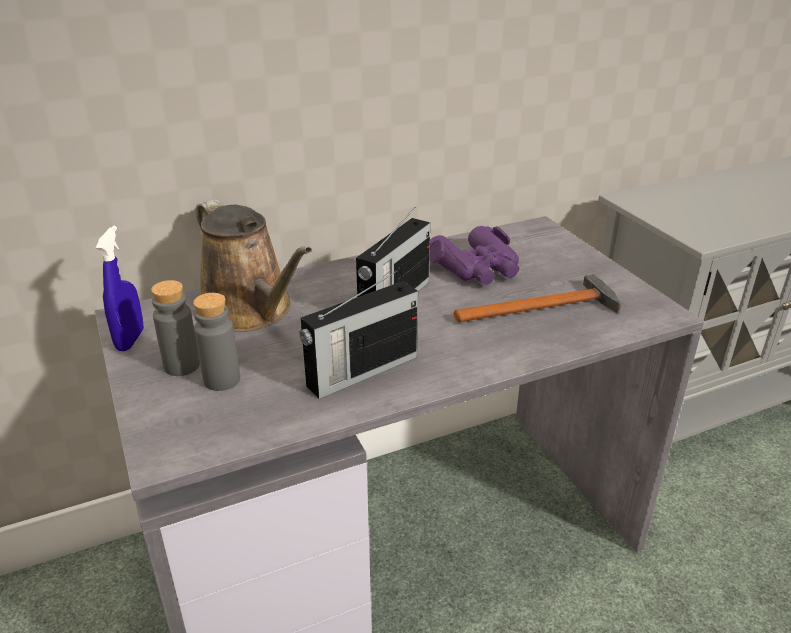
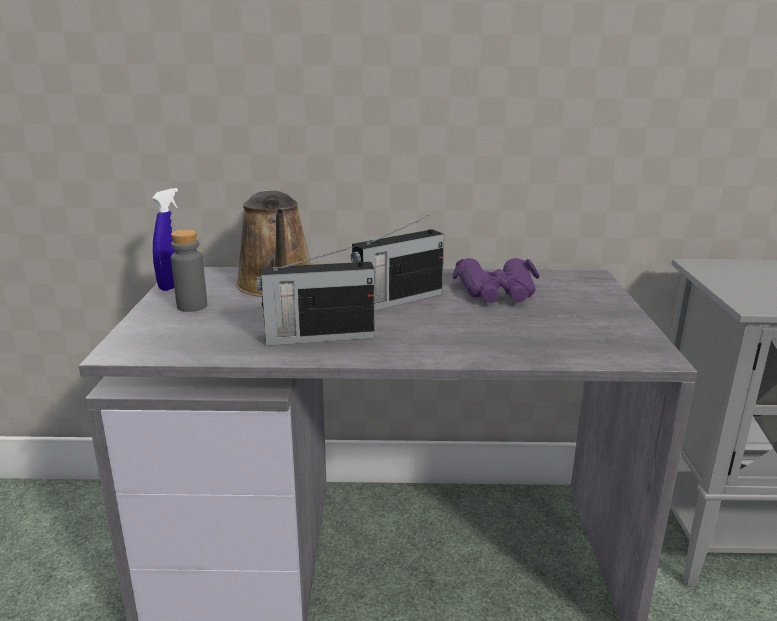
camera: 25 degrees right, 10 degrees down
(222, 380) = (209, 319): grey bottle -> none
(543, 308) = (530, 329): hammer -> none

